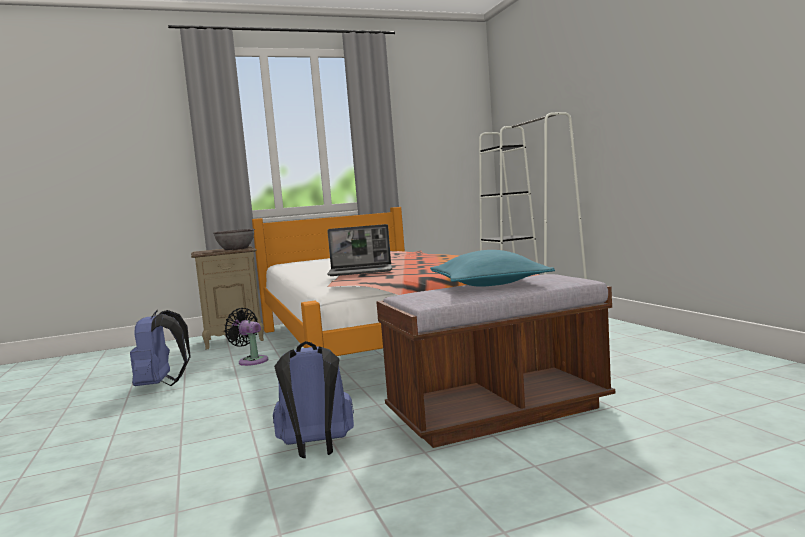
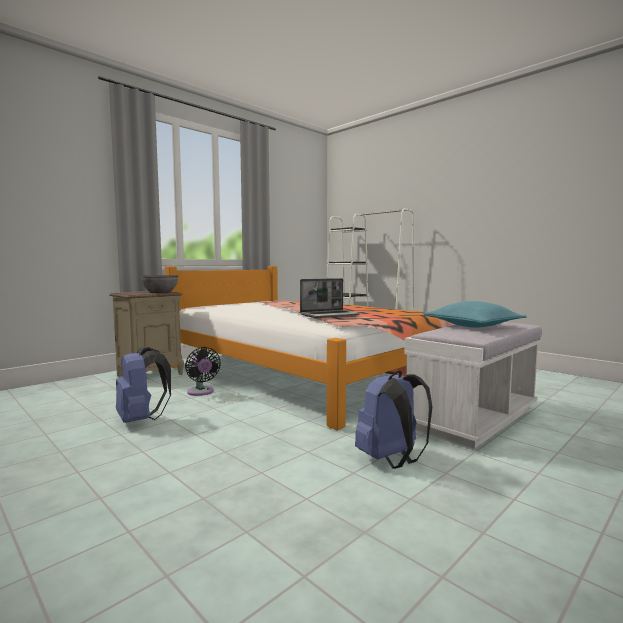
camera: 25 degrees left, 0 degrees up
(251, 360) = (201, 392): black fan -> black fan turned 135 degrees counterclockwise
(498, 412) = (473, 419): brown bench -> white bench

